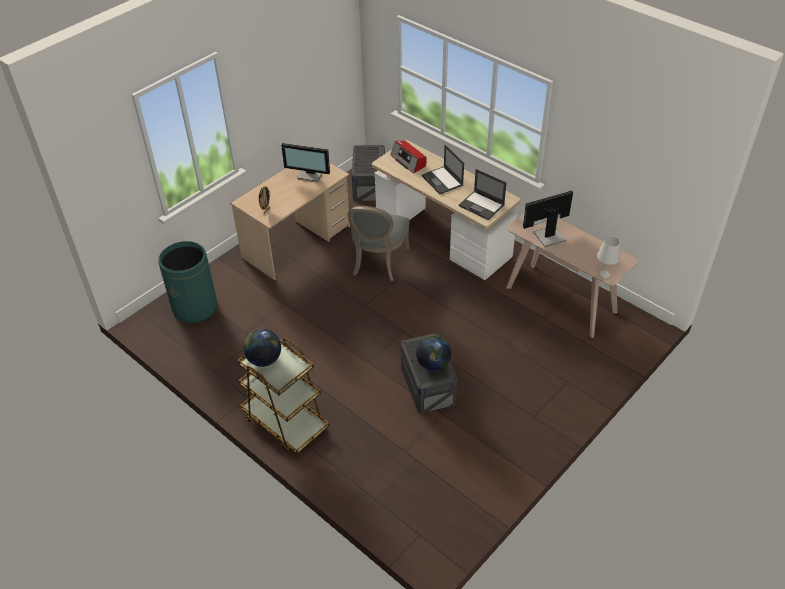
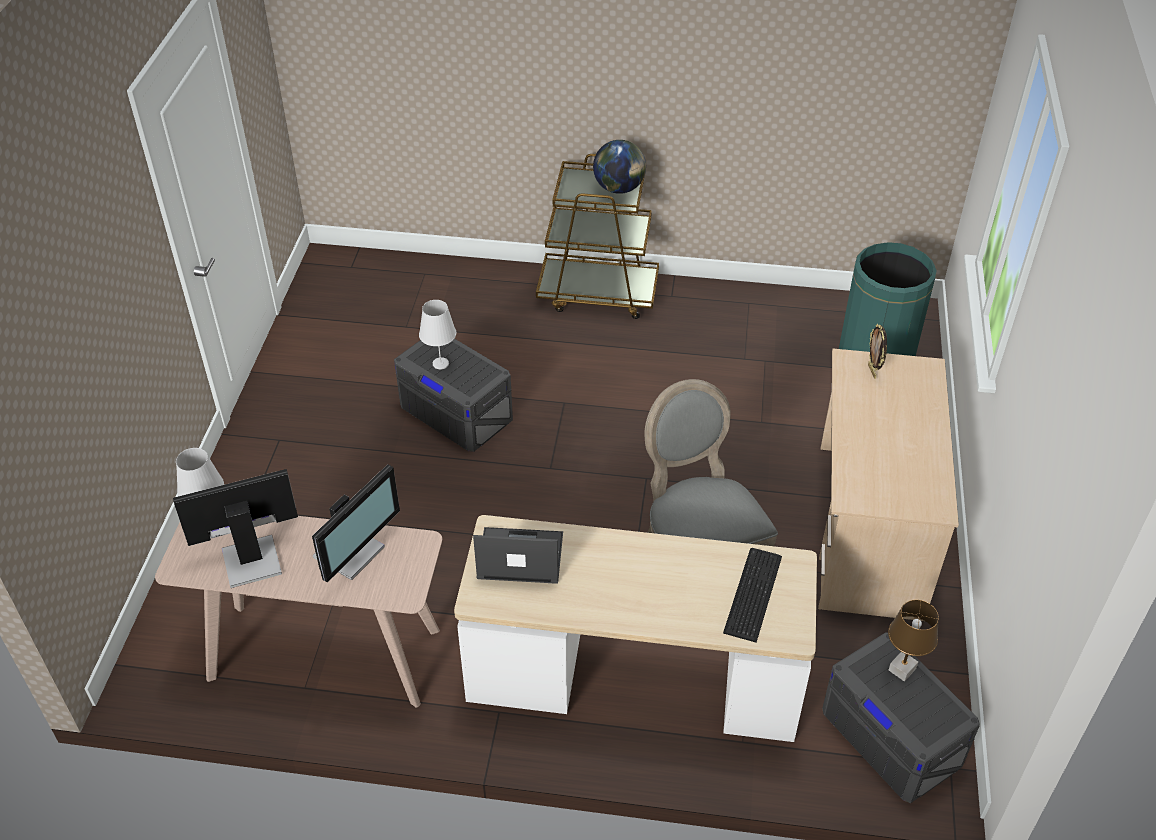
camera: 145 degrees right, 0 degrees up
(310, 175) = (892, 473): monitor -> monitor (250, 560)
(361, 165) = (902, 669): none -> brown table lamp
(408, 161) = (750, 594): radio -> keyboard
(433, 364) = (440, 363): globe -> white table lamp
(442, 181) = (640, 578): laptop -> none

